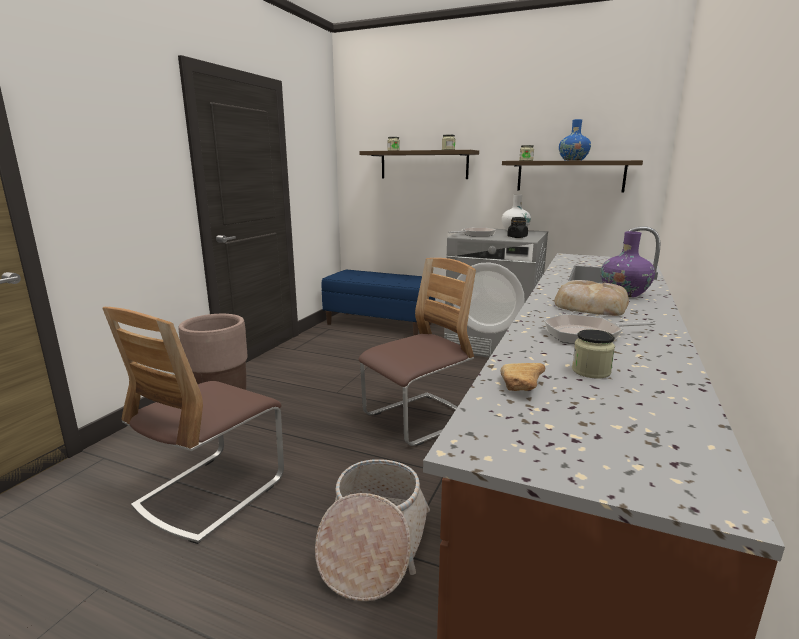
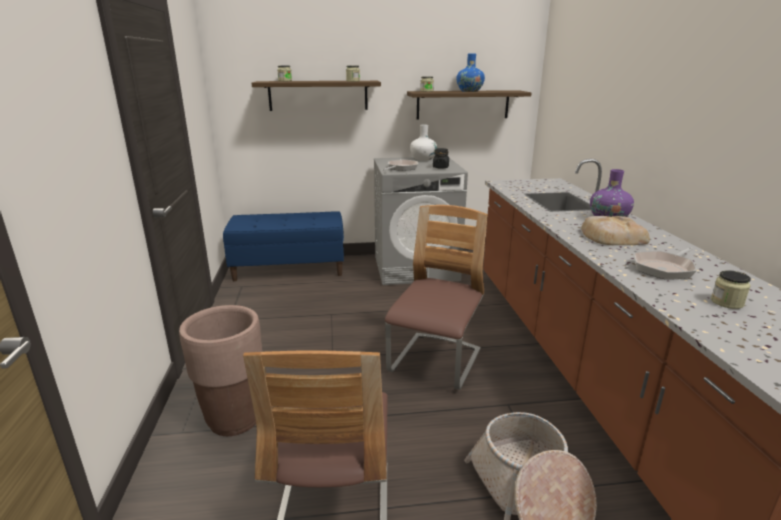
camera: 30 degrees left, 5 degrees up
(521, 388) = (724, 331): bread -> none

